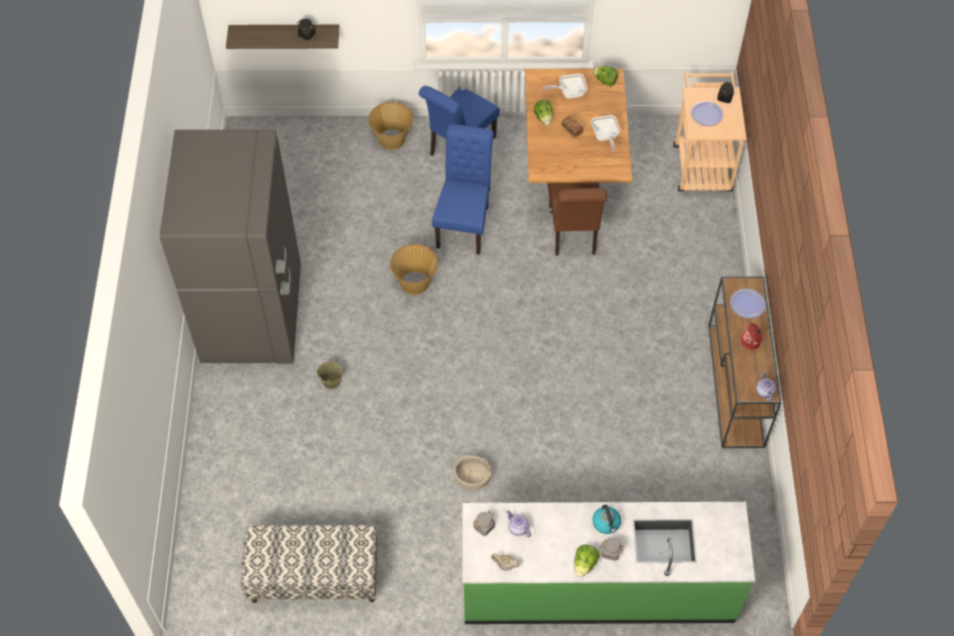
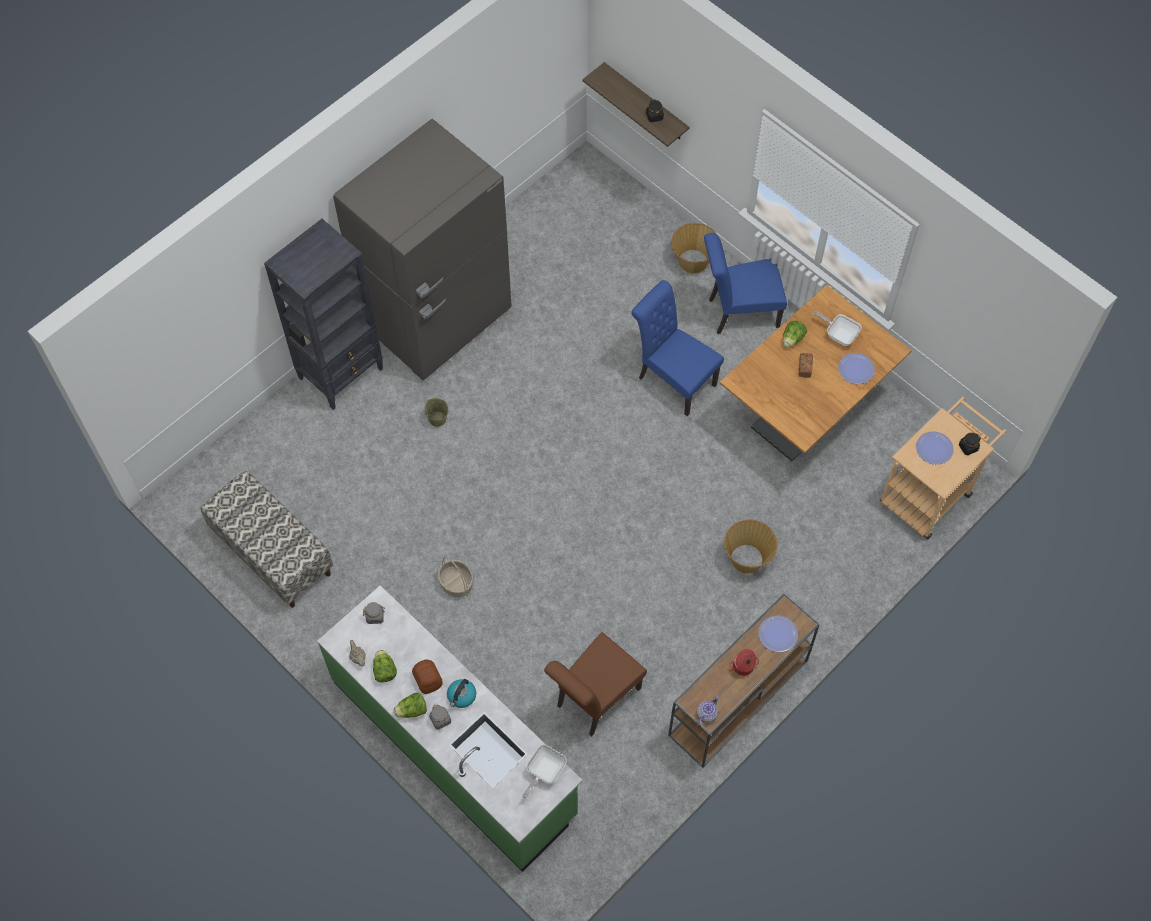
camera: 45 degrees right, 5 degrees up
(222, 410) = (341, 373): none -> black bookcase
(415, 282) = (582, 394): basket -> basket (747, 559)
(464, 223) = (673, 379): blue chair -> blue chair turned 105 degrees counterclockwise
(518, 528) = (396, 640): teapot -> none
(570, 533) = (428, 678): none -> bread
(573, 234) = (749, 461): brown chair -> brown chair (594, 700)
(604, 105) = (856, 369): none -> plate
(605, 81) = (882, 349): lettuce -> lettuce (384, 670)
(605, 137) = (825, 397): frying pan -> frying pan (543, 772)

